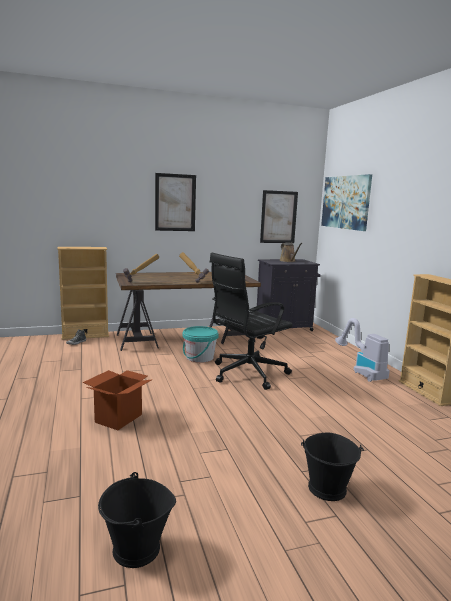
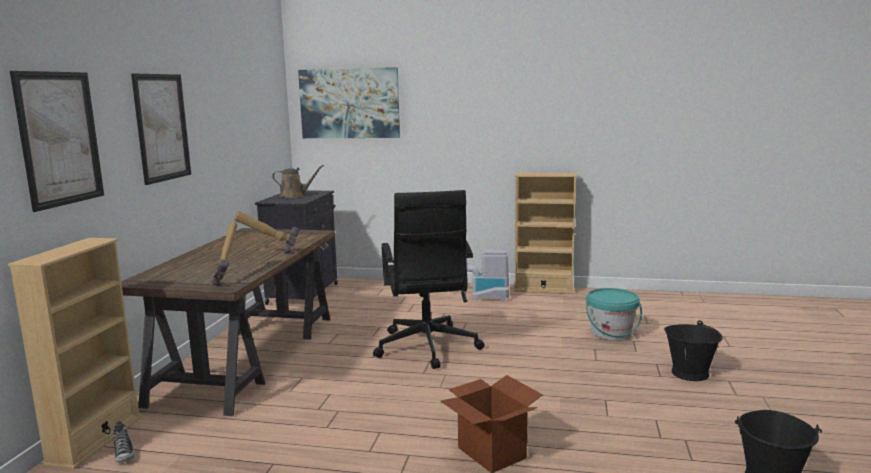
camera: 60 degrees left, 0 degrees up
(199, 357) = (341, 363): turquoise bucket -> turquoise bucket (611, 333)
(278, 217) = (261, 133): picture -> picture (60, 138)

